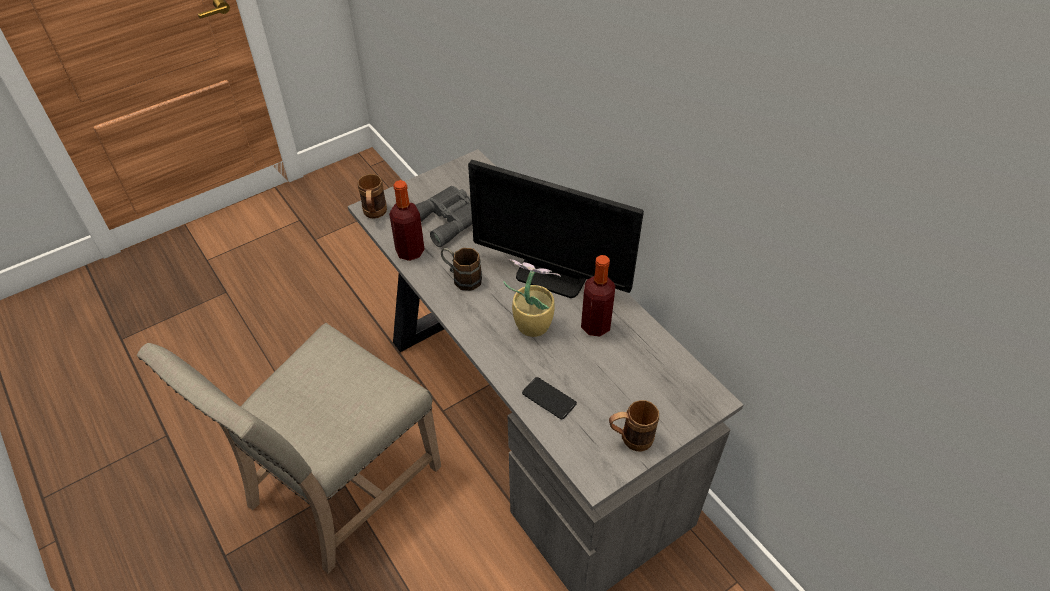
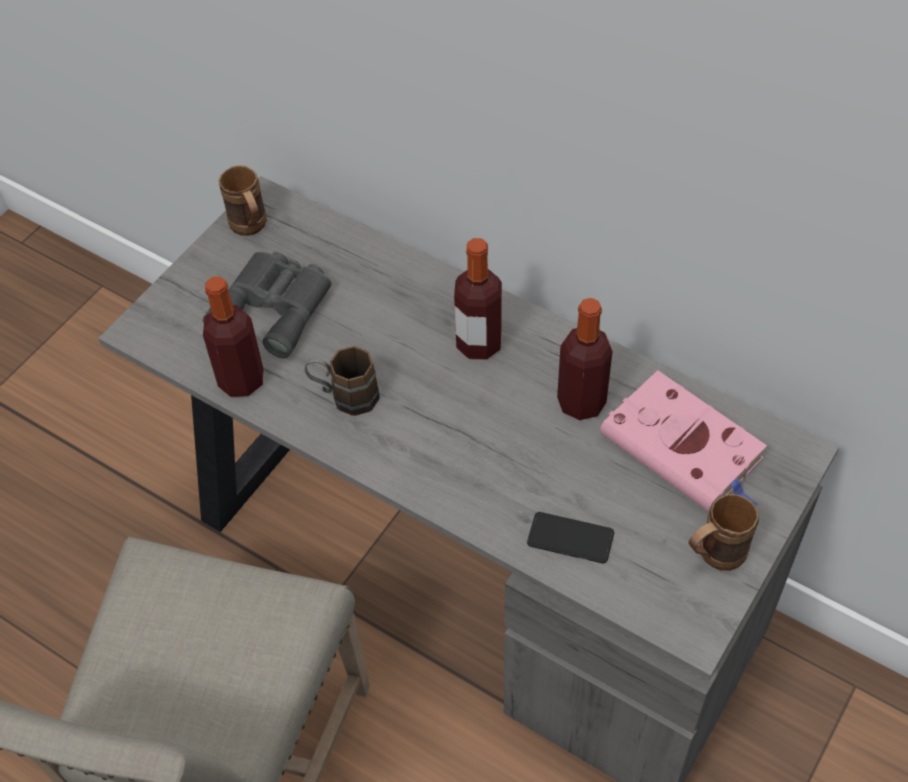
camera: 20 degrees left, 5 degrees up
(374, 214) = (151, 338): brown mug -> brown mug (251, 228)
(531, 324) = (487, 433): potted plant -> none
(552, 274) = (479, 344): monitor -> bottle
(645, 373) = (685, 449): none -> pink book

